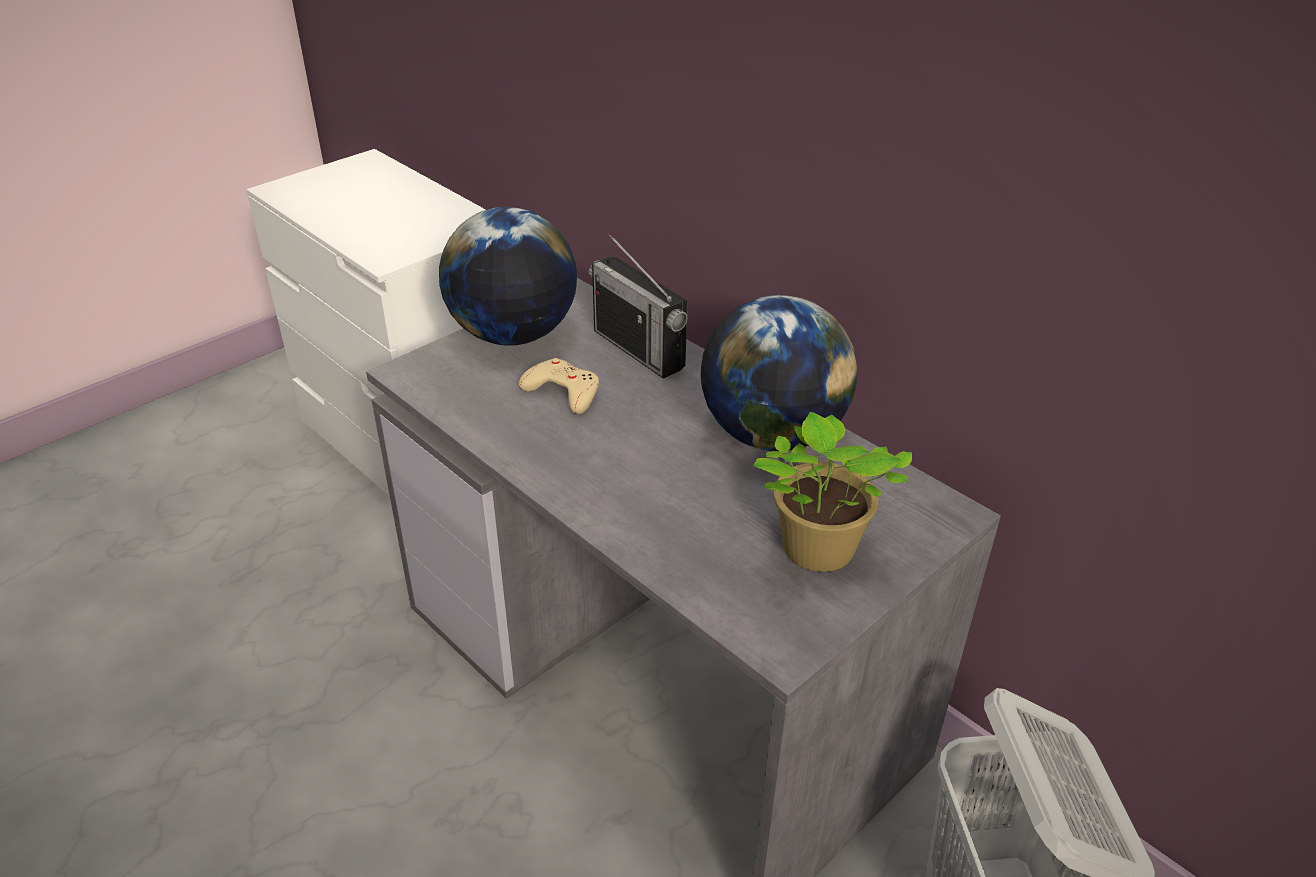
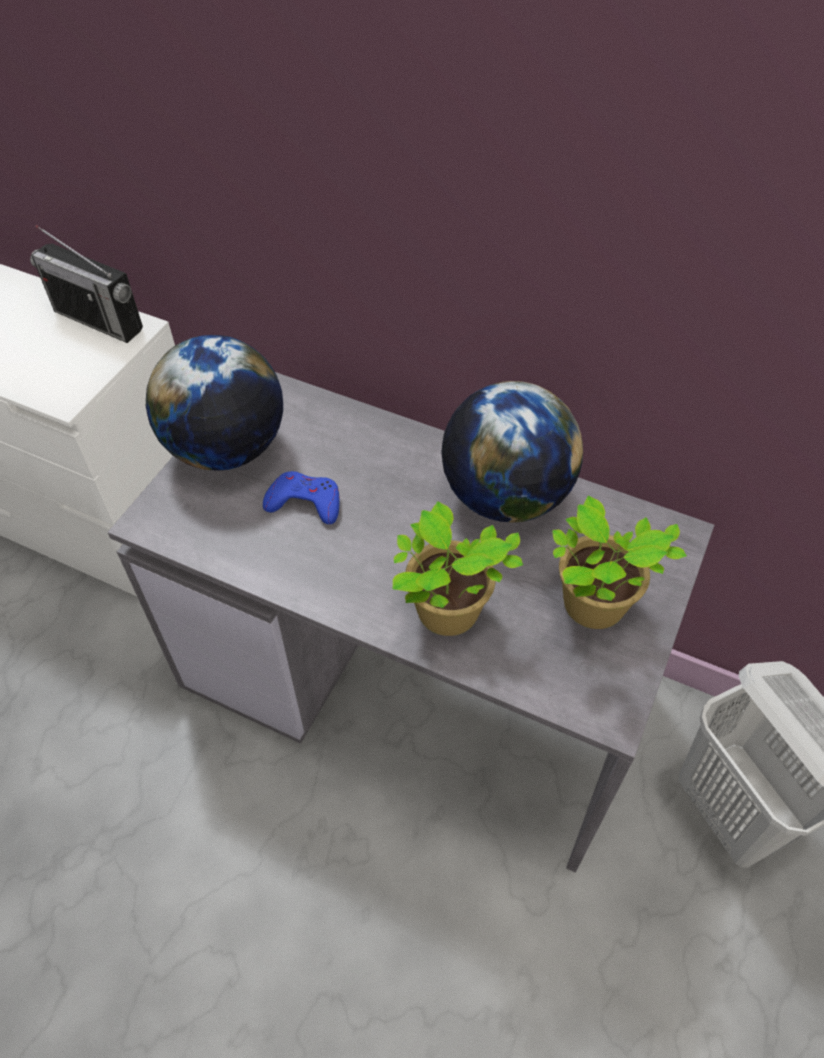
camera: 20 degrees left, 15 degrees up
(562, 391) = (305, 502): beige game controller -> blue game controller
(638, 349) = (349, 434): radio -> radio (98, 320)
(651, 516) = (447, 615): none -> potted plant

